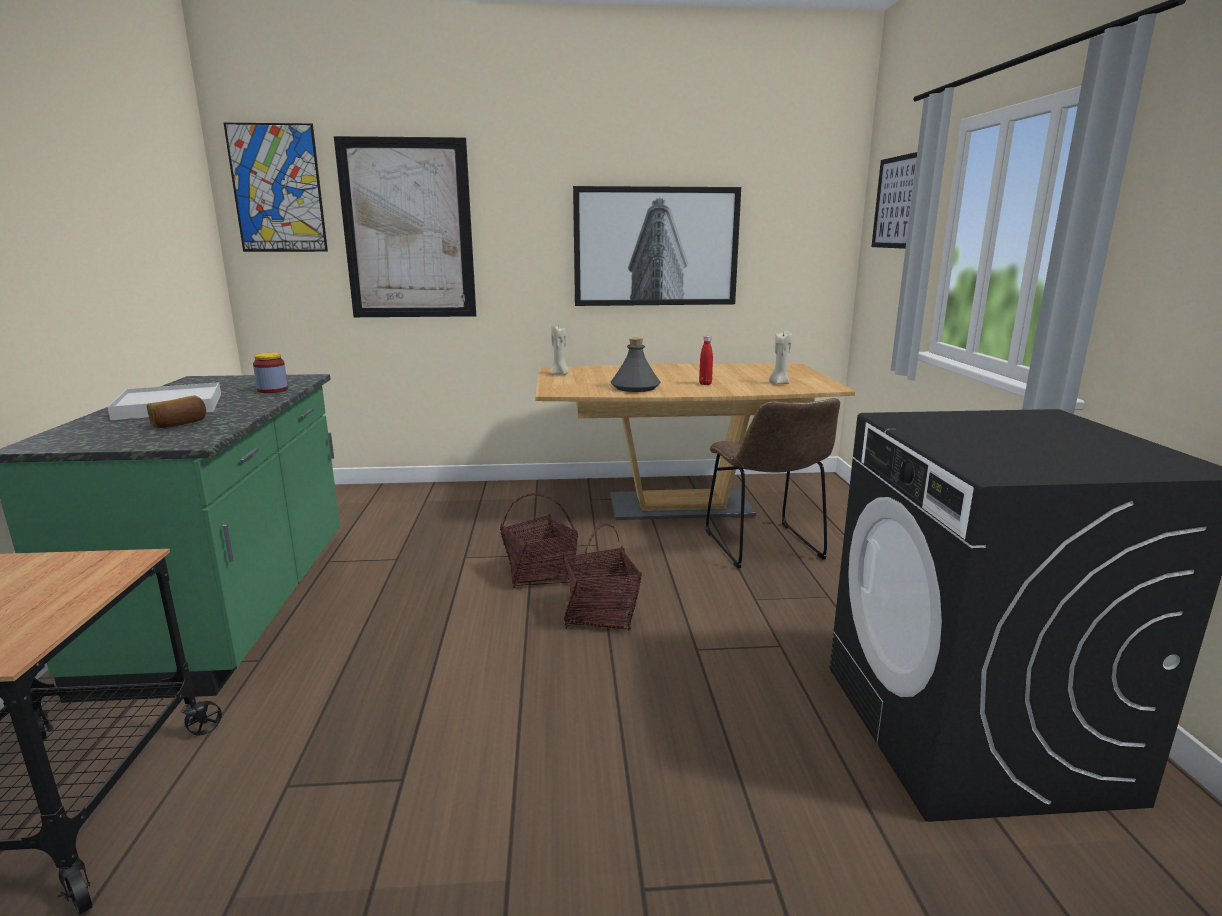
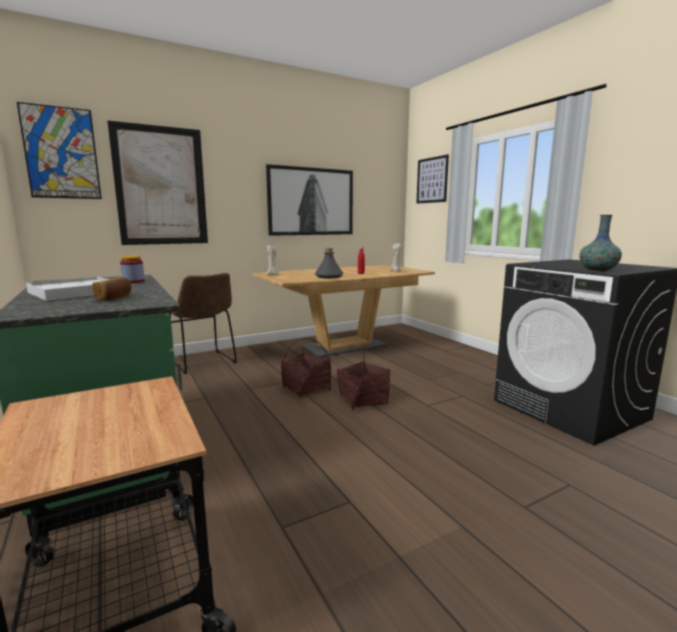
camera: 25 degrees left, 5 degrees down
(765, 548) = (408, 358): brown chair -> brown chair (204, 363)
(981, 463) = (597, 270): none -> vase

